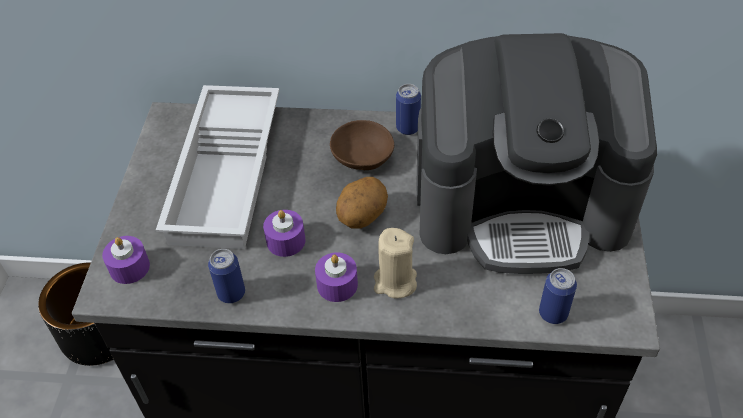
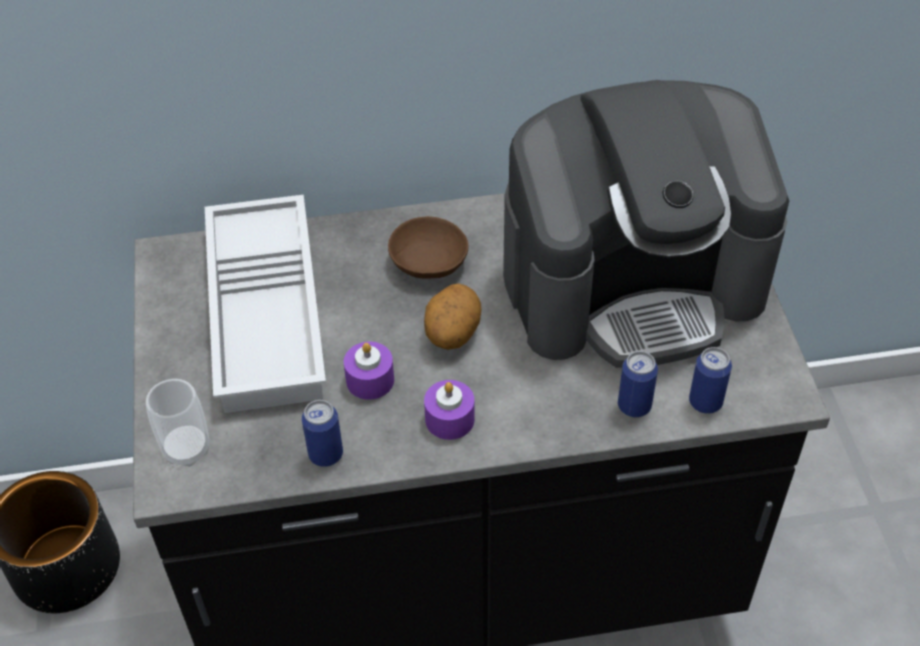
camera: 15 degrees left, 0 degrees up
(129, 267) = (186, 449): purple candle -> cup
(395, 282) = (516, 402): beige candle -> none
(408, 128) = (472, 217): can -> can (634, 406)

